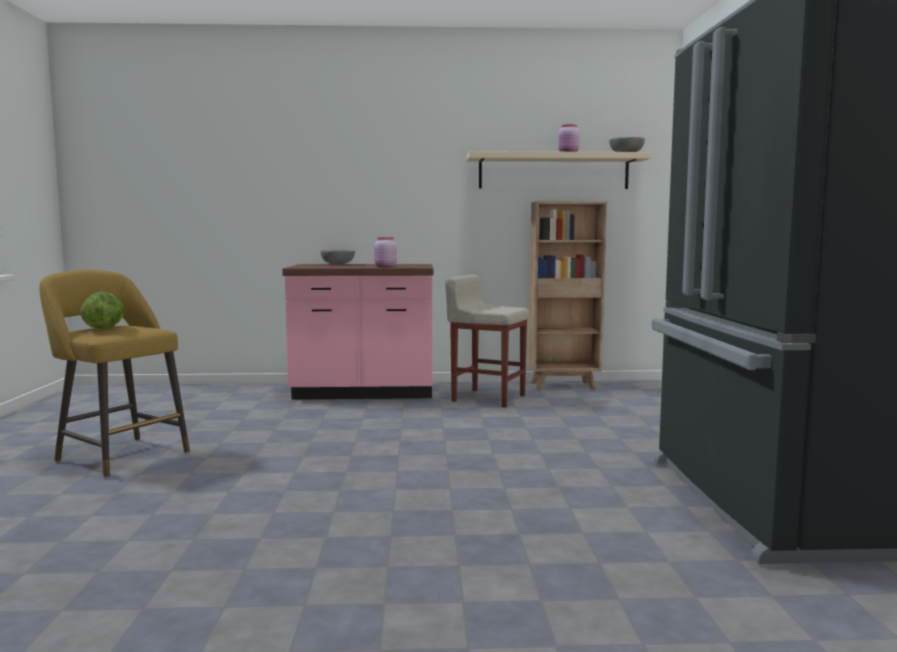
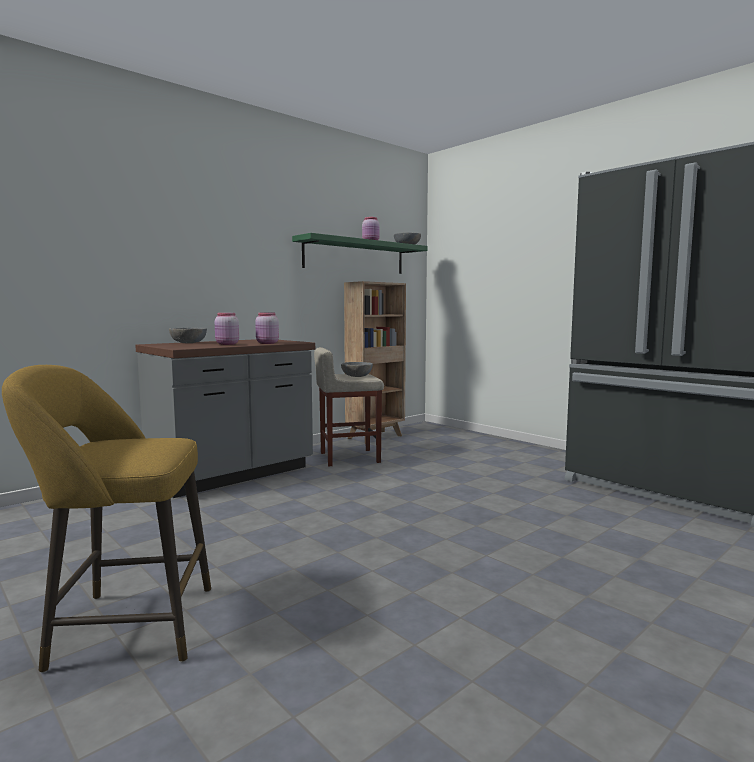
camera: 40 degrees left, 0 degrees up
(104, 328) = (112, 449): lettuce -> none
(350, 266) = (227, 344): none -> pink jar
(364, 393) = (232, 475): pink counter -> grey counter
(497, 308) = (357, 376): none -> grey bowl
(553, 172) = (355, 256): beige shelf -> green shelf

